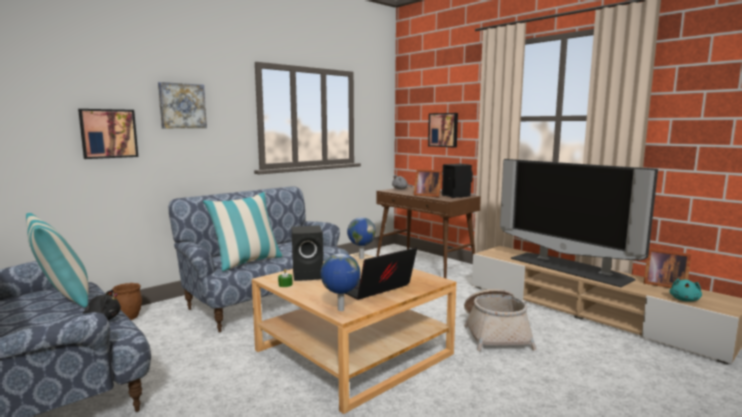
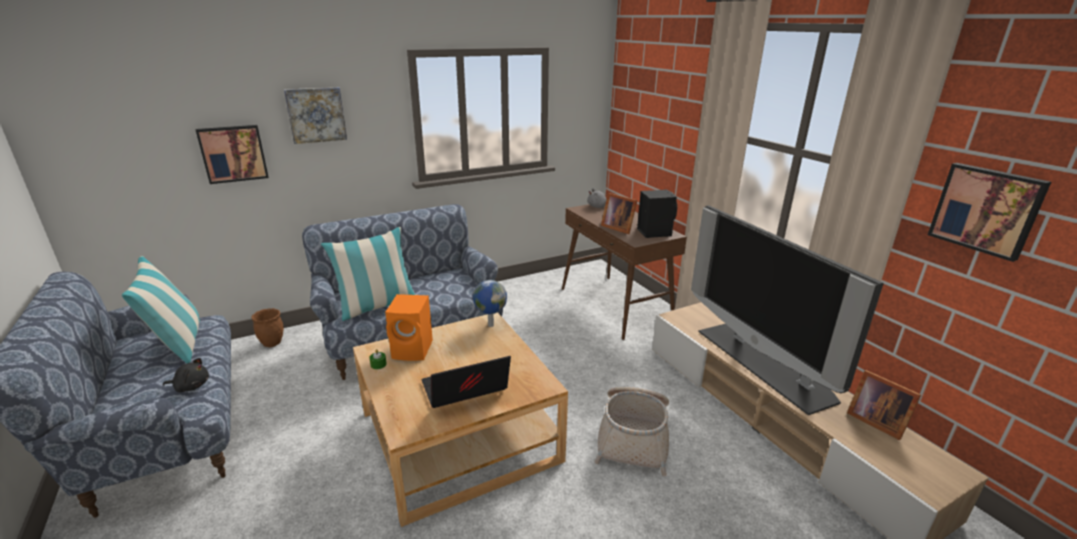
camera: 15 degrees right, 15 degrees up
(309, 275) = (414, 350): black speaker -> orange speaker
(340, 310) = (404, 424): globe -> none
(443, 130) = (662, 133): picture -> picture (986, 210)
(684, 300) = (882, 458): turquoise plush toy -> none

